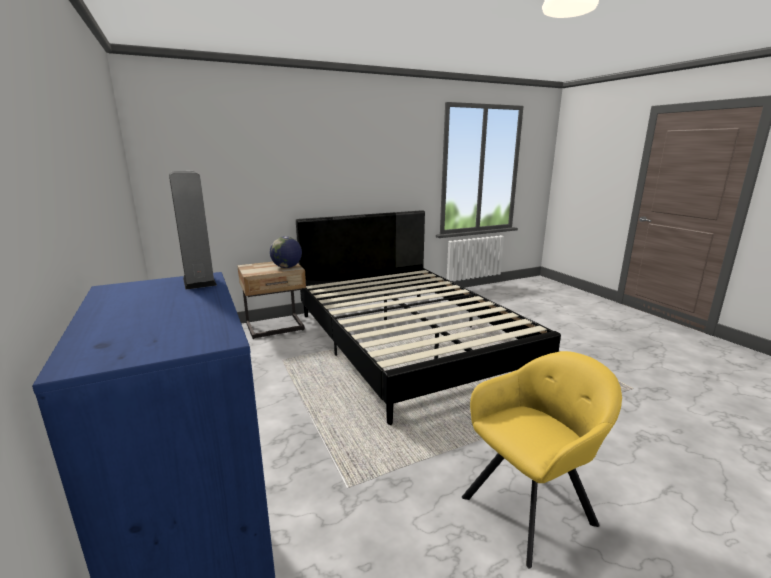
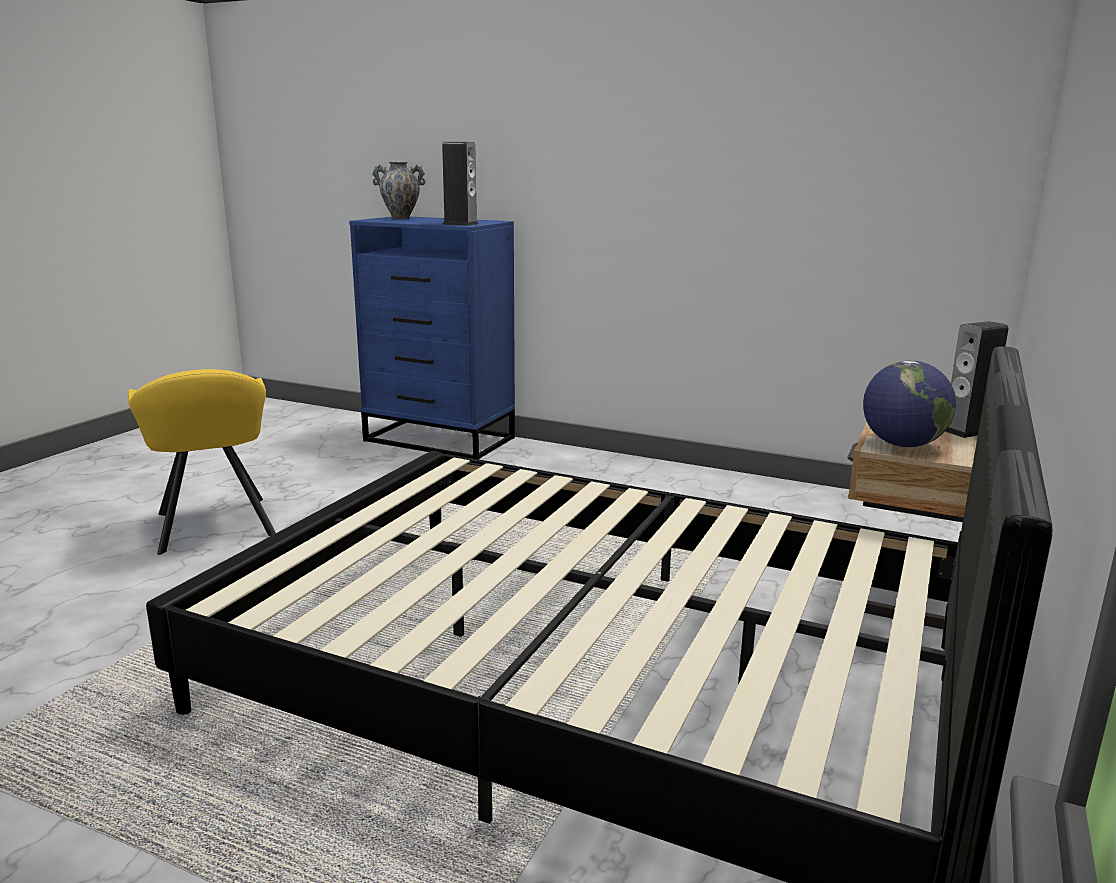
camera: 140 degrees right, 0 degrees up
(127, 344) = (400, 218): none -> vase
(253, 265) = (966, 431): none -> speaker
(533, 507) = (214, 527): yellow armchair -> yellow armchair turned 45 degrees counterclockwise

